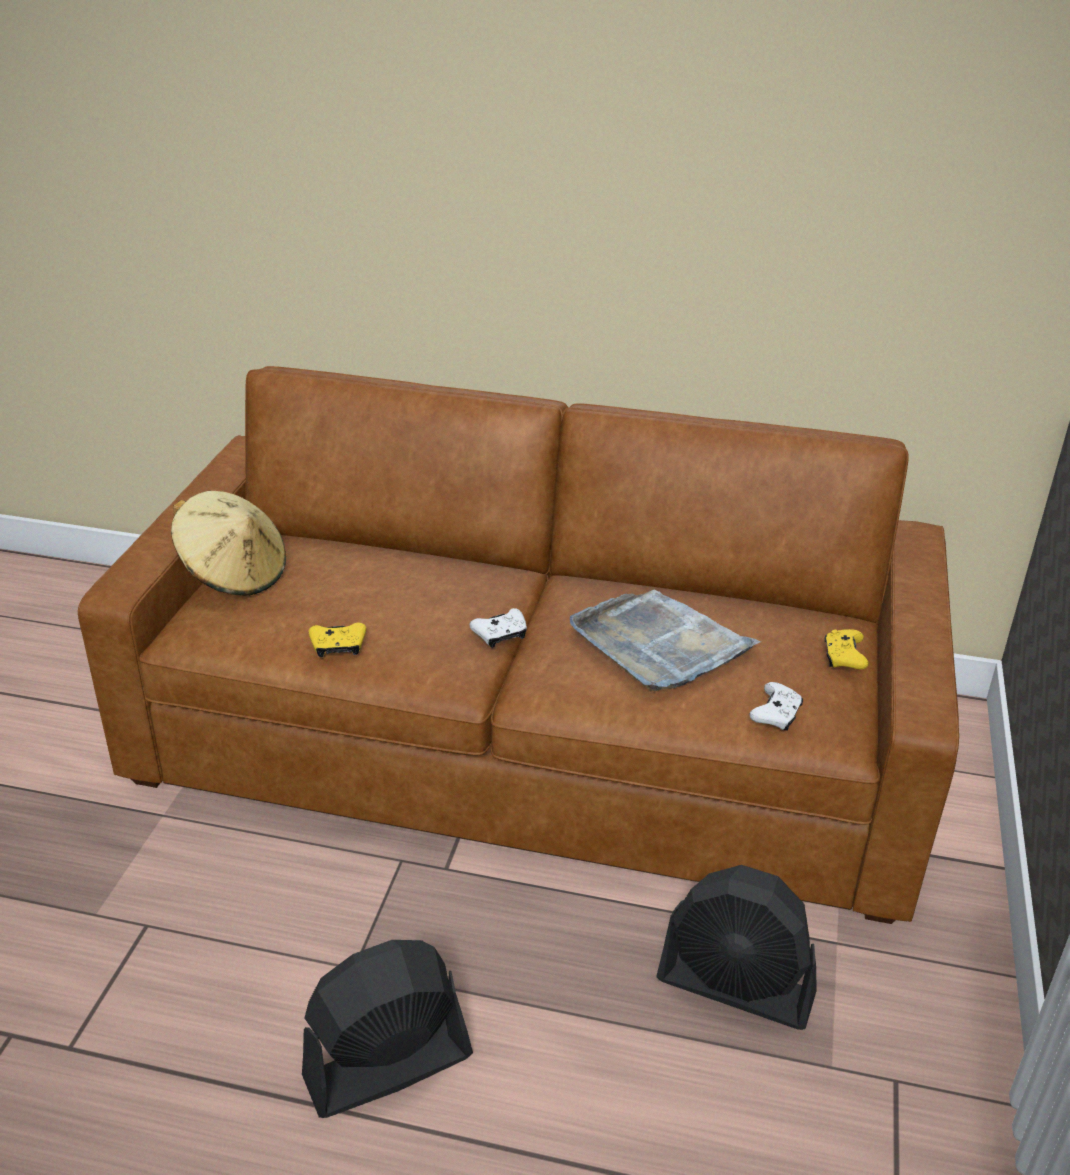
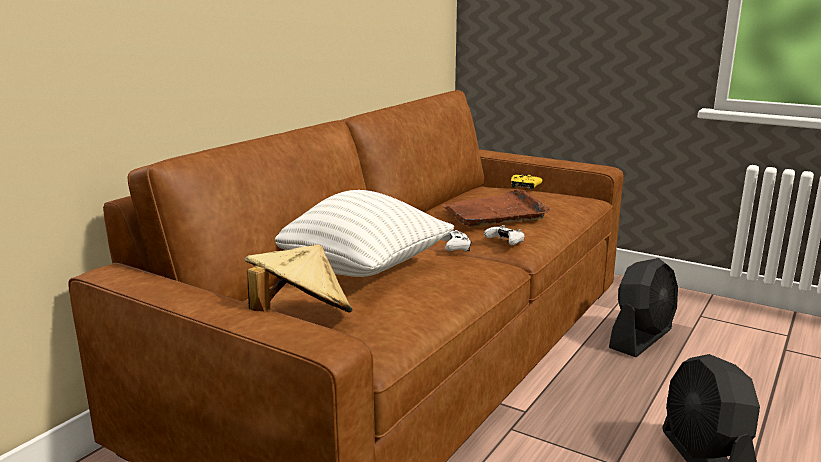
camera: 70 degrees left, 15 degrees down
(338, 647) = (444, 290): yellow game controller -> none
(388, 582) = (363, 269): none -> white pillow
(659, 644) = (495, 213): grey tray -> brown tray
(776, 715) = (570, 202): white game controller -> white game controller (505, 242)

